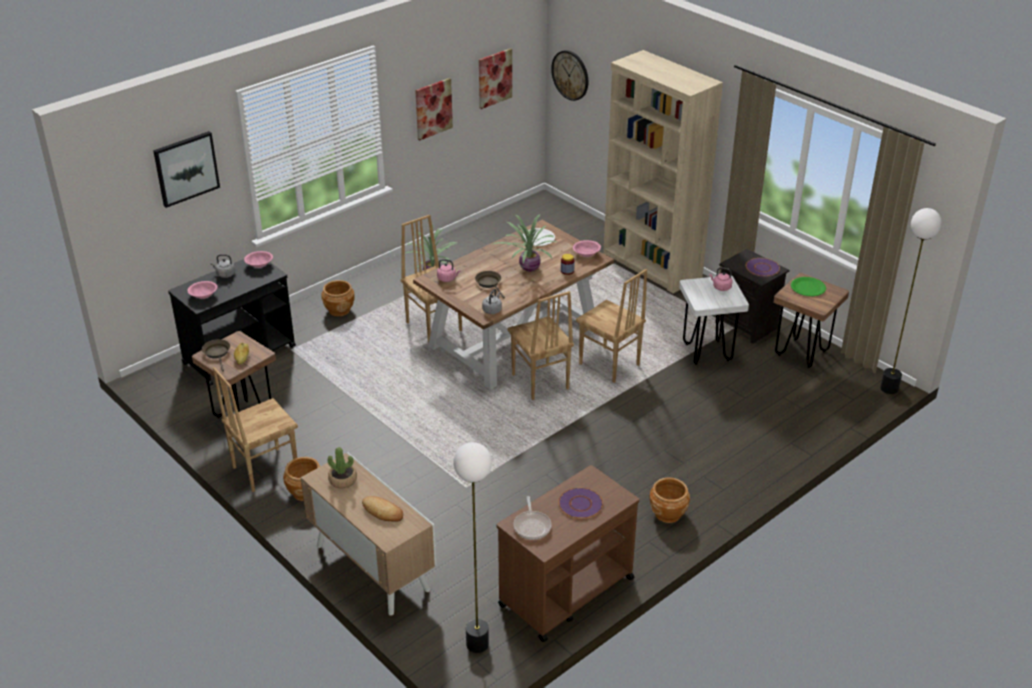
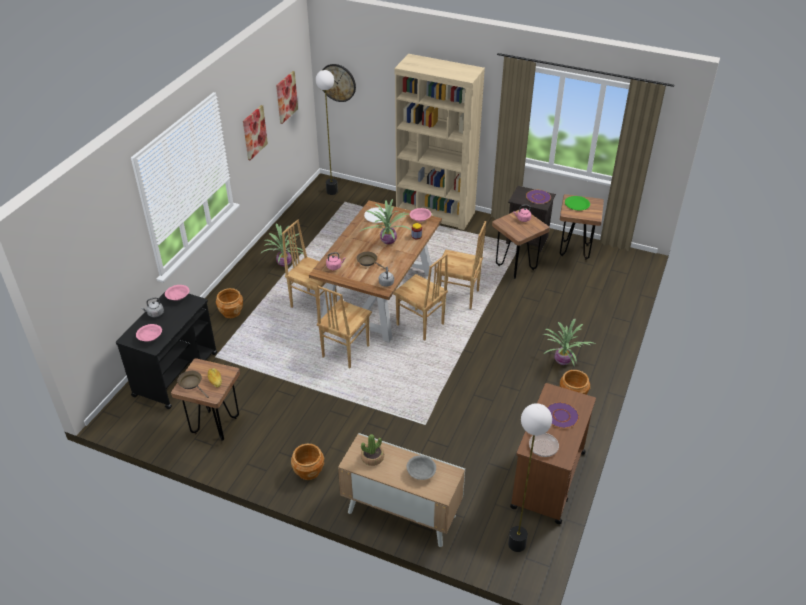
camera: 25 degrees left, 5 degrees up
(186, 168) = (107, 235): picture -> none
(264, 469) = (263, 464): brown chair -> brown chair (345, 351)
(382, 511) = (421, 472): bread -> grey bowl
(686, 473) = (563, 361): none -> potted plant
(707, 352) = (516, 267): white stool -> brown stool
(889, 388) = (643, 259): floor lamp -> floor lamp (332, 192)

